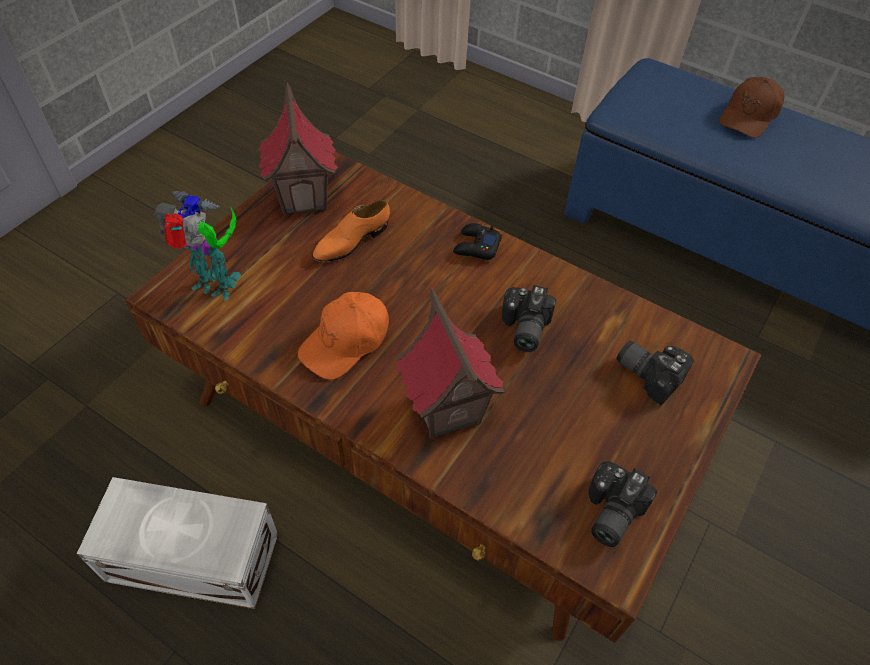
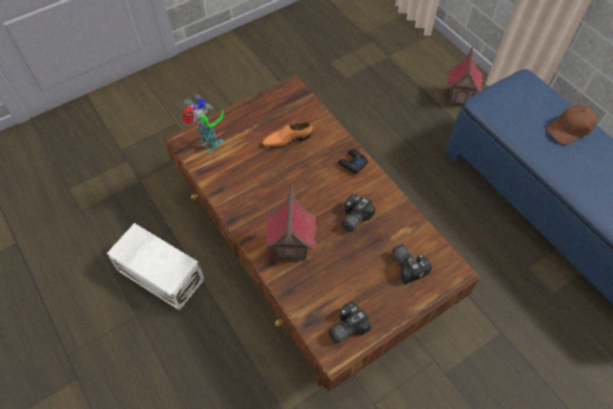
camera: 25 degrees right, 5 degrees up
(304, 197) = (274, 106): toy house -> toy house (459, 96)
(346, 342) = (259, 194): orange cap -> none

